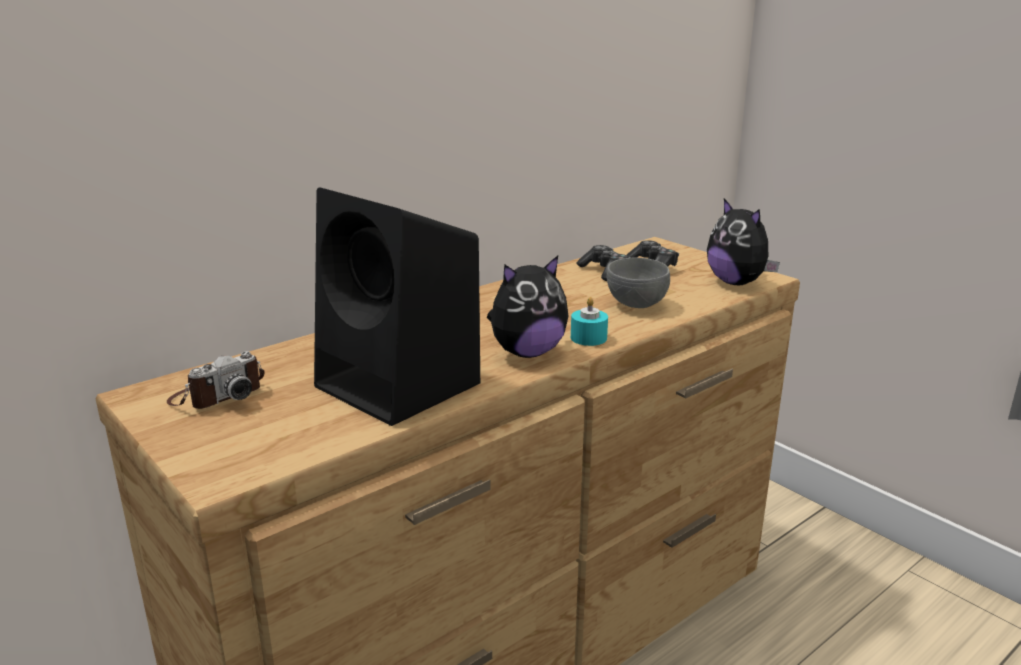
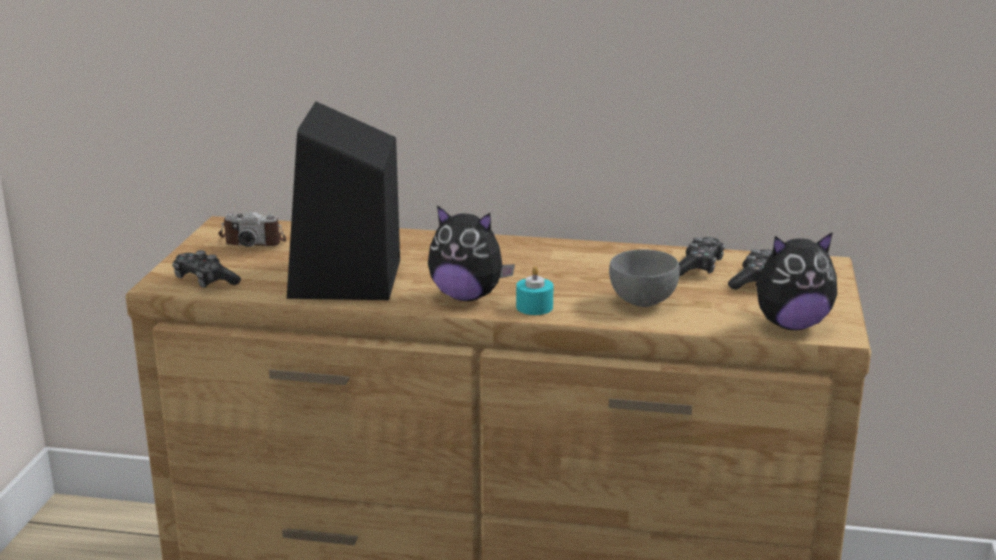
camera: 50 degrees right, 0 degrees up
(263, 453) = (204, 281): none -> game controller
(737, 282) = (791, 325): plush toy -> plush toy turned 120 degrees counterclockwise

